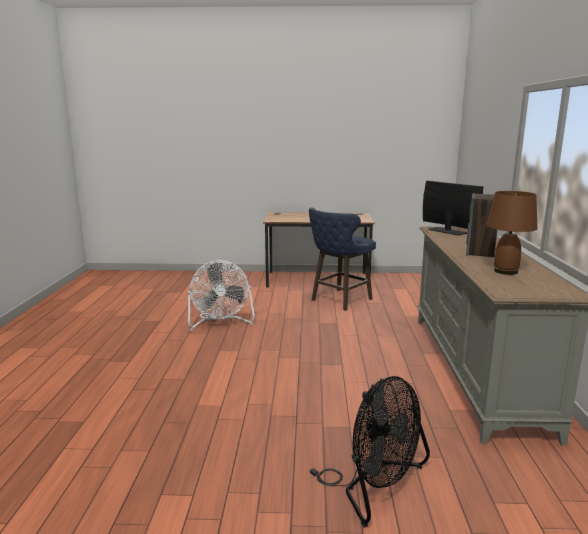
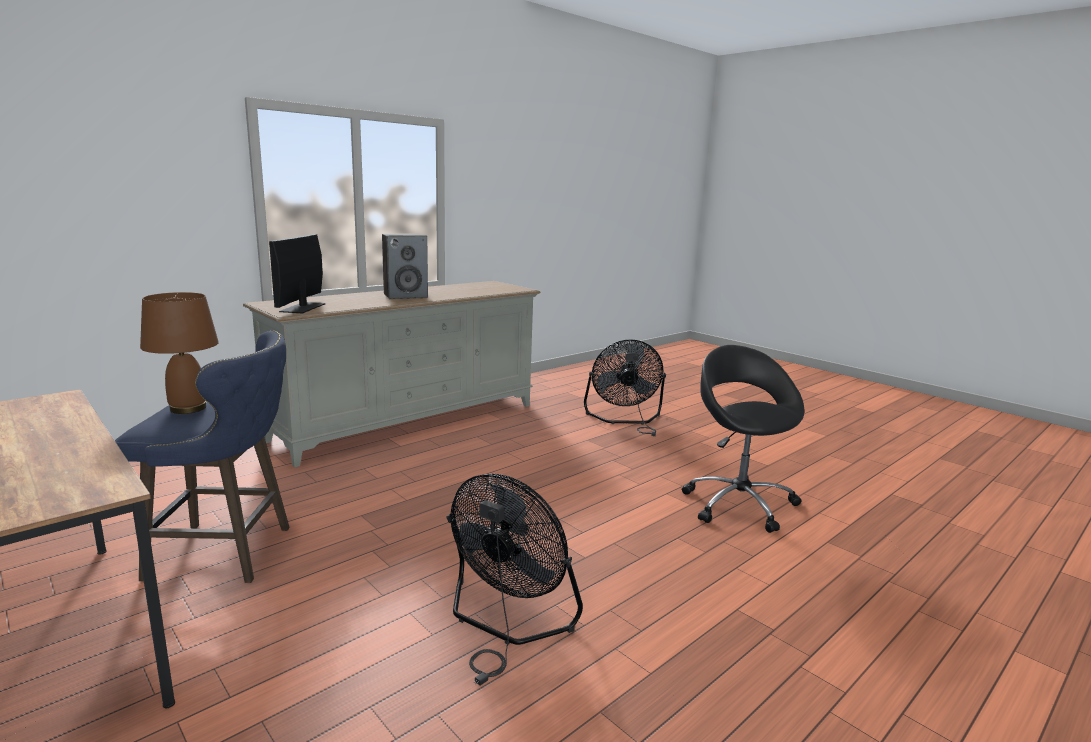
camera: 135 degrees left, 0 degrees up
(163, 423) = (737, 504): none -> black office chair
(218, 322) = (501, 622): white fan -> black fan
(505, 271) = (464, 290): brown table lamp -> brown table lamp (189, 408)

